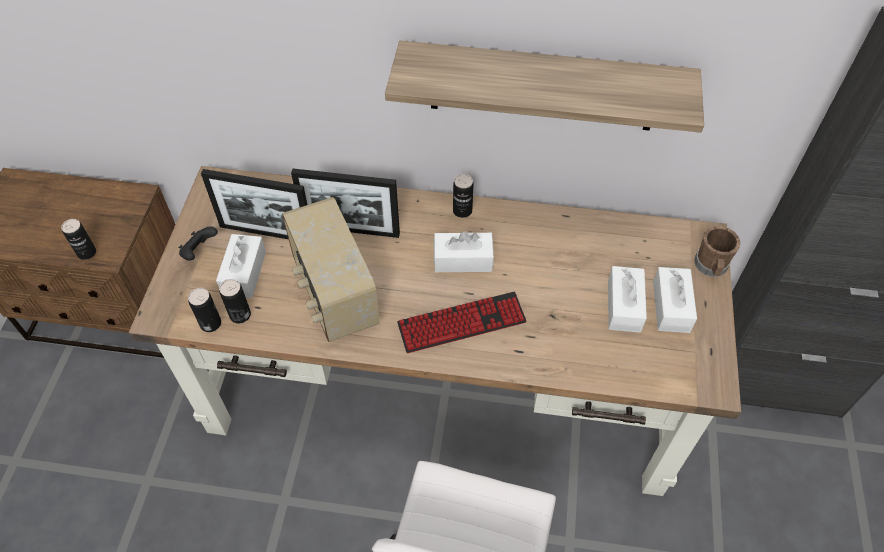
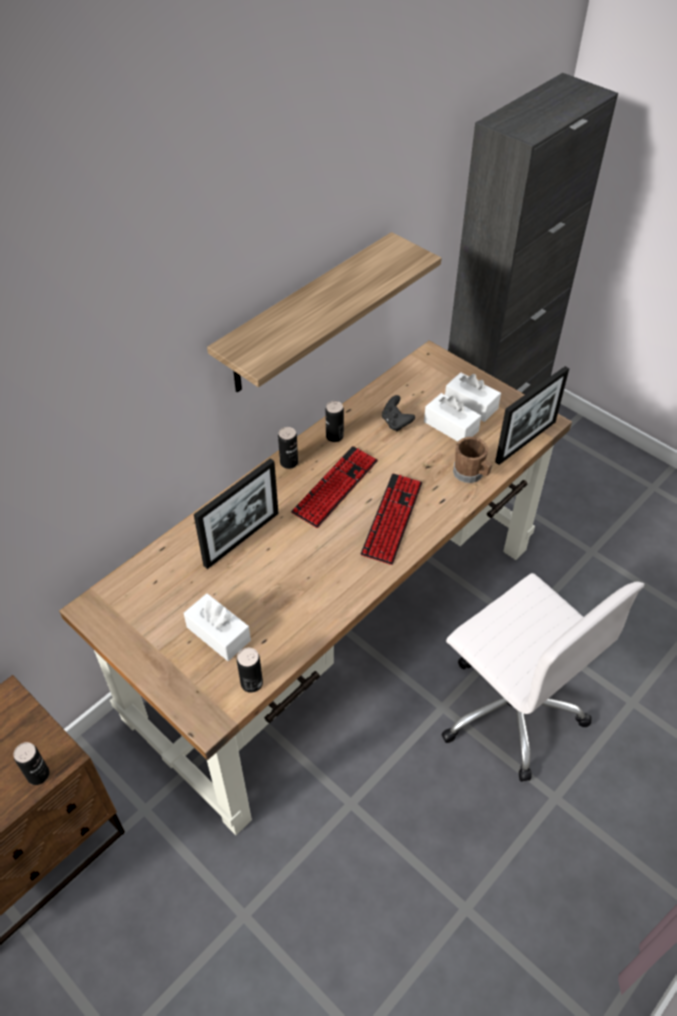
camera: 55 degrees left, 5 degrees down
(199, 252) = (163, 656): black game controller -> black game controller (396, 423)
(240, 315) = (261, 657): can -> can (334, 436)
(267, 233) = (190, 597): picture frame -> picture frame (525, 441)
(334, 294) = (297, 582): radio -> none
(463, 260) = (335, 487): white tissue box -> keyboard
(711, 267) = (456, 368): brown mug -> brown mug (471, 474)

